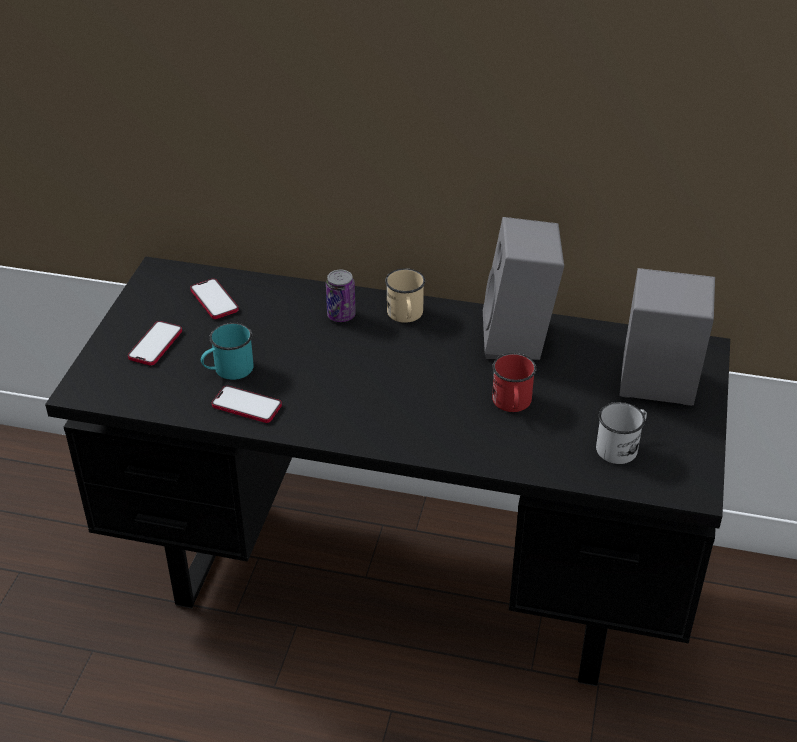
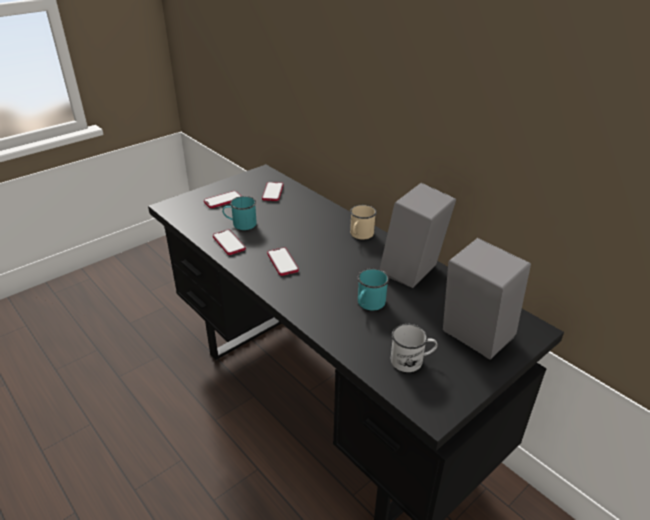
camera: 35 degrees right, 5 degrees down
(341, 315) = (326, 222): can -> none
(351, 399) = (282, 262): none -> phone
(512, 404) = (369, 304): red mug -> turquoise mug

